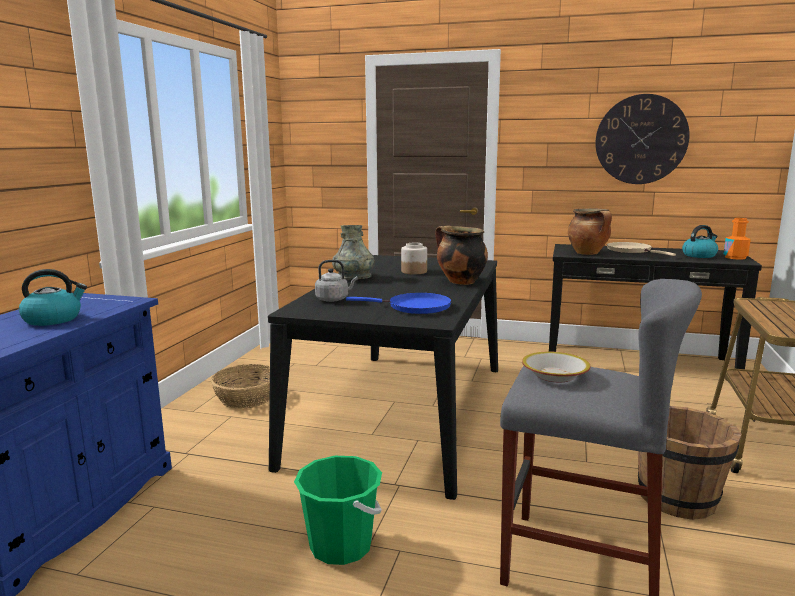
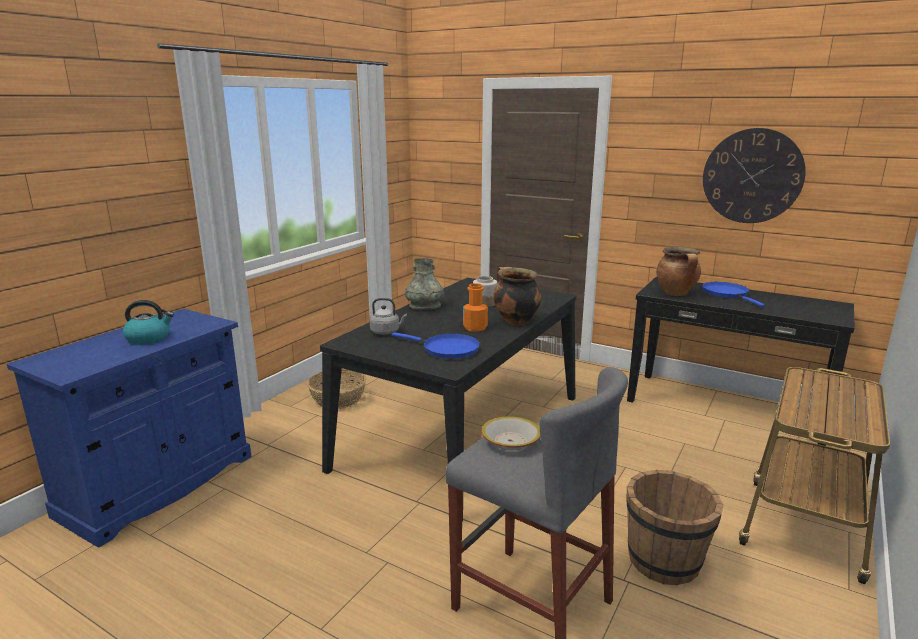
camera: 15 degrees right, 5 degrees up
(341, 546) = (344, 549): green bucket -> none
(631, 251) = (727, 293): beige frying pan -> blue frying pan
(699, 255) = (796, 307): kettle -> none
(735, 257) = (835, 313): orange bottle -> orange bottle (475, 327)

